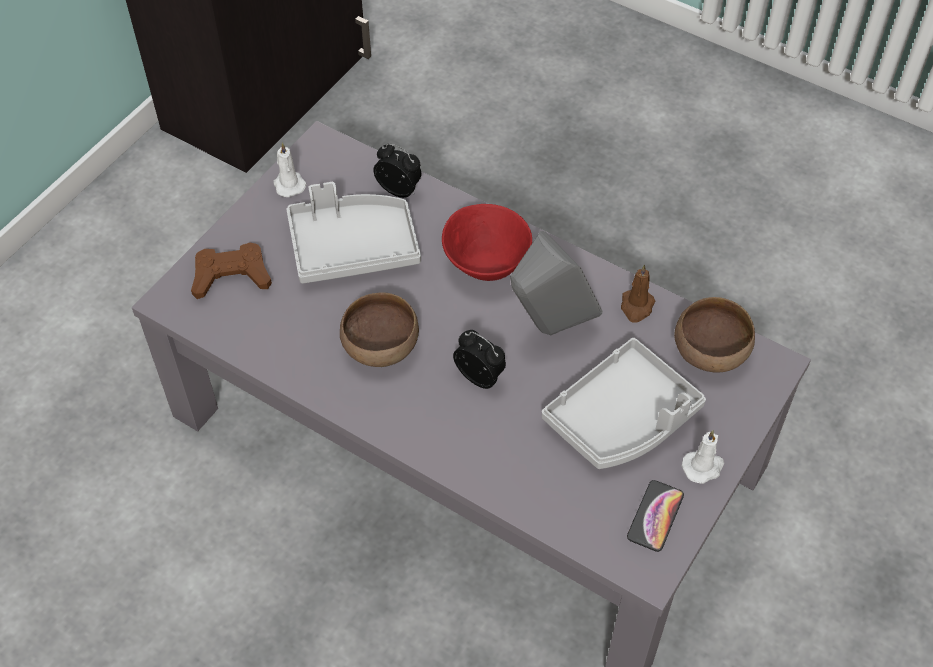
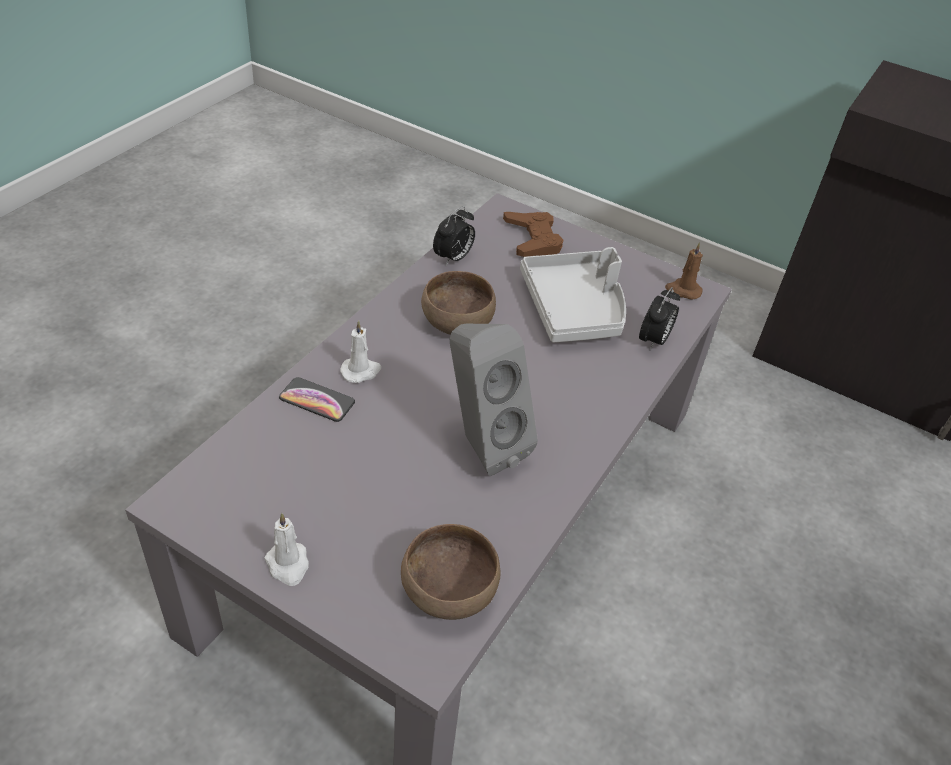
camera: 85 degrees right, 10 degrees down
(288, 184) = (644, 270): white candle -> white candle (361, 371)
(480, 377) = (420, 388): alarm clock -> alarm clock (453, 258)
(484, 266) = (562, 398): red bowl -> none
(622, 418) = (361, 497): grey tray -> none
(636, 307) = (515, 524): brown candle -> brown candle (683, 290)
(655, 516) = (234, 513): phone -> phone (317, 400)

